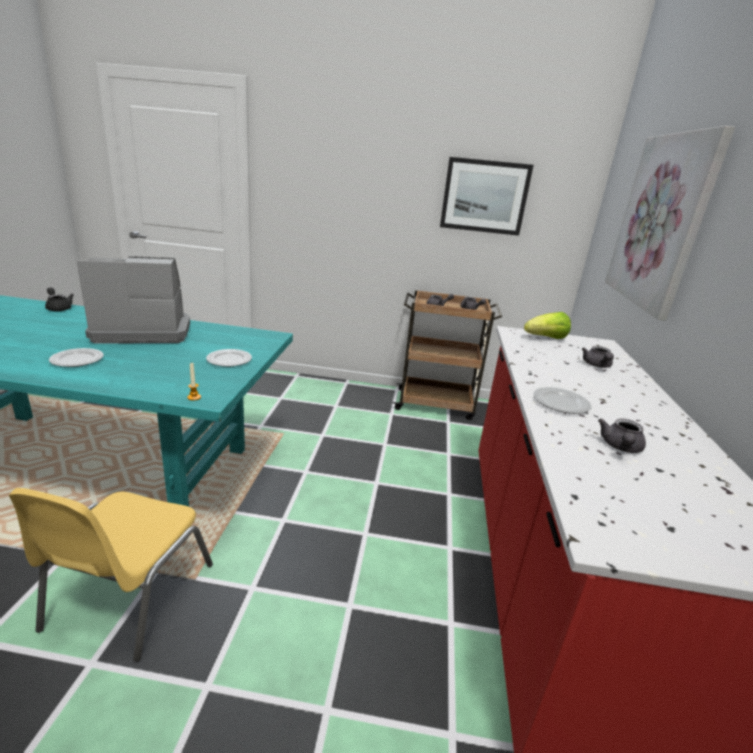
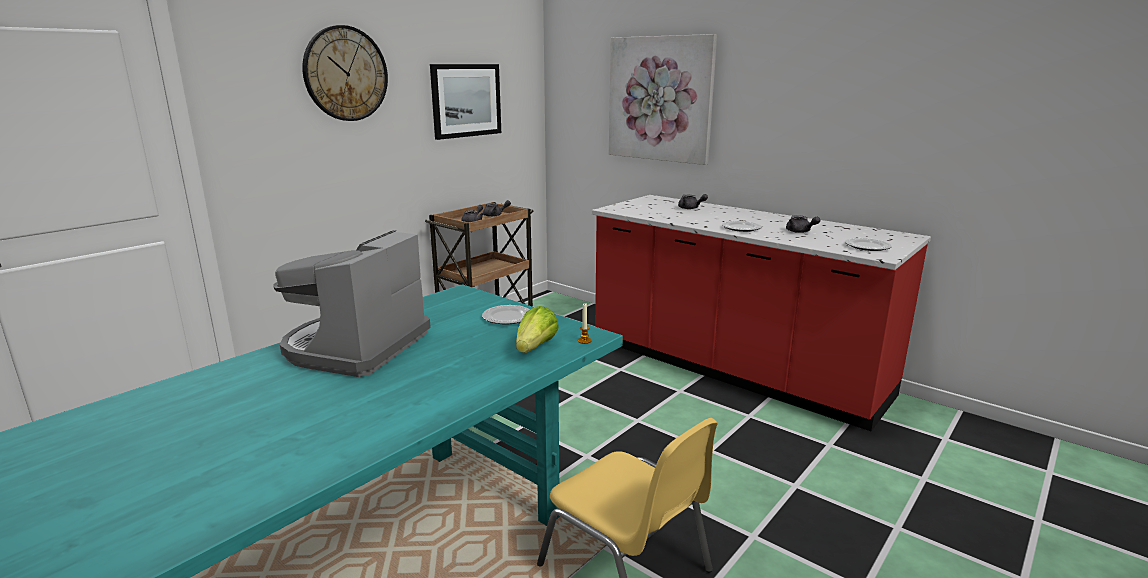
camera: 55 degrees left, 5 degrees down
(58, 308) = (154, 394): black teapot -> none
(76, 360) = (418, 387): plate -> plate (867, 247)
(364, 157) = (345, 74): none -> wall clock
(546, 338) = (632, 206): lettuce -> lettuce (535, 348)

